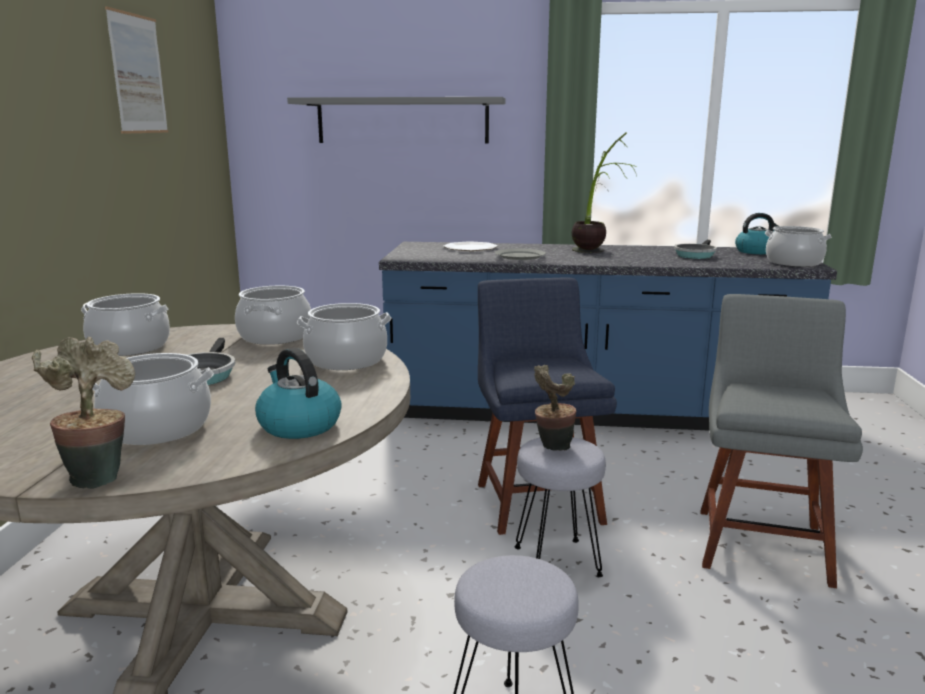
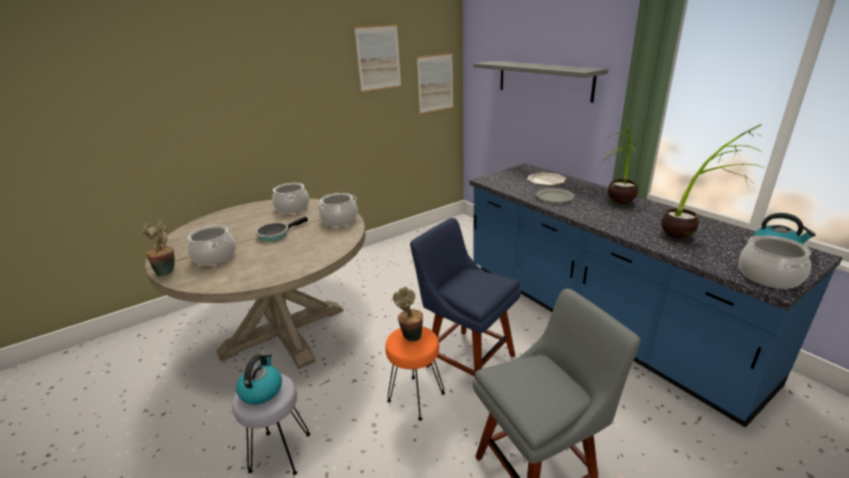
camera: 50 degrees right, 10 degrees up
(202, 135) = (435, 83): none -> picture
(298, 425) = (239, 277): kettle -> kettle (261, 390)
(346, 360) = (326, 247): cooking pot -> none
(537, 499) = (466, 358): blue chair -> blue chair turned 90 degrees counterclockwise
(556, 562) = (415, 398): grey stool -> orange stool
(695, 255) = (694, 235): frying pan -> potted plant

